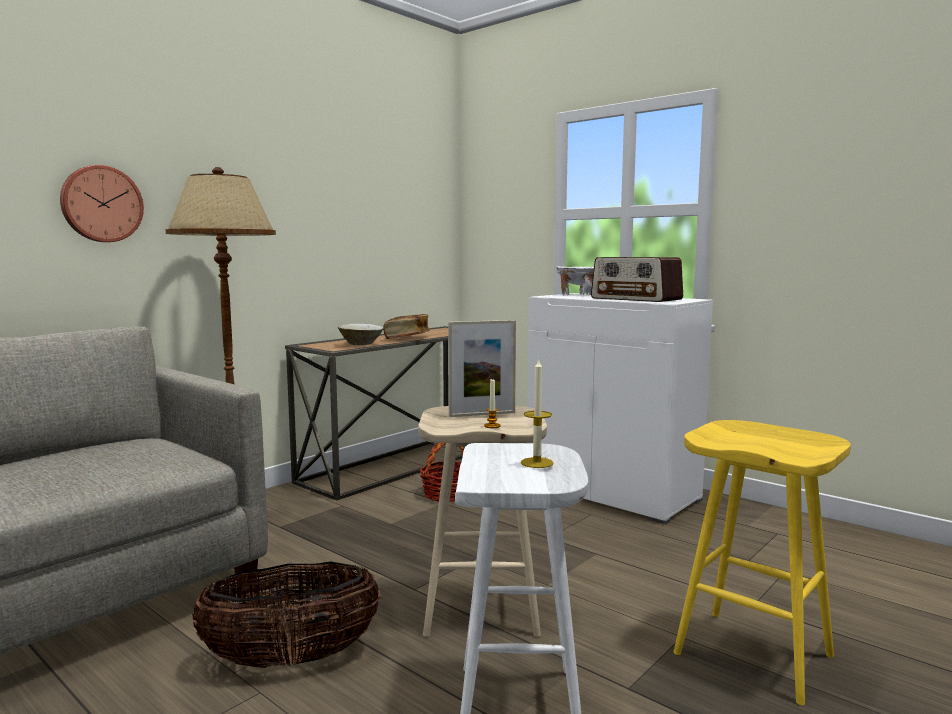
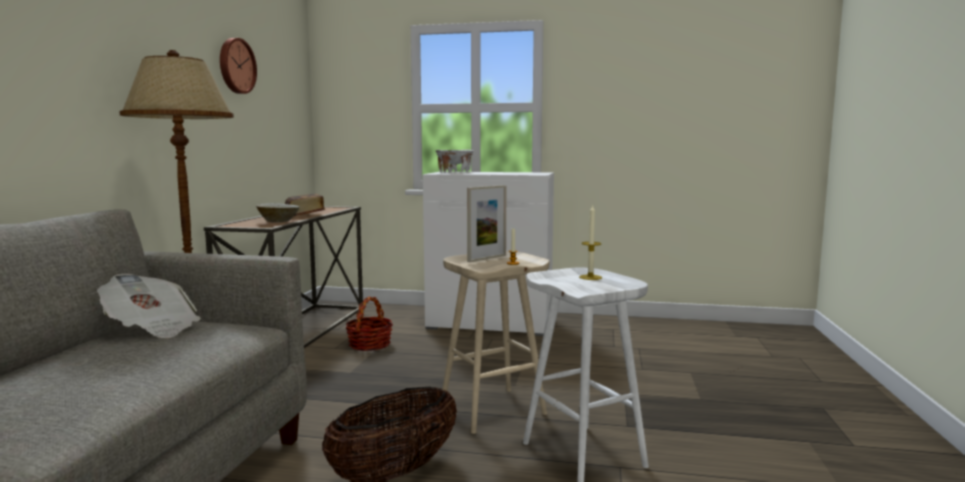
camera: 30 degrees left, 0 degrees up
(101, 204) = (48, 80): wall clock -> wall clock (236, 66)
(114, 447) = (152, 328): none -> newspaper
(636, 299) = (507, 173): radio -> none
(756, 654) = (670, 392): yellow stool -> none

